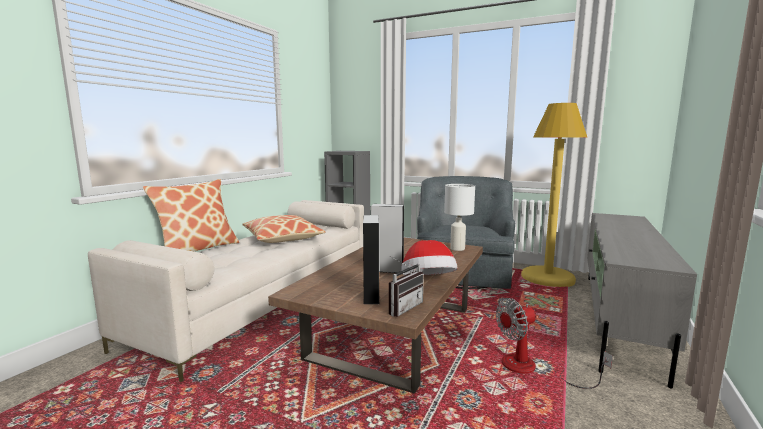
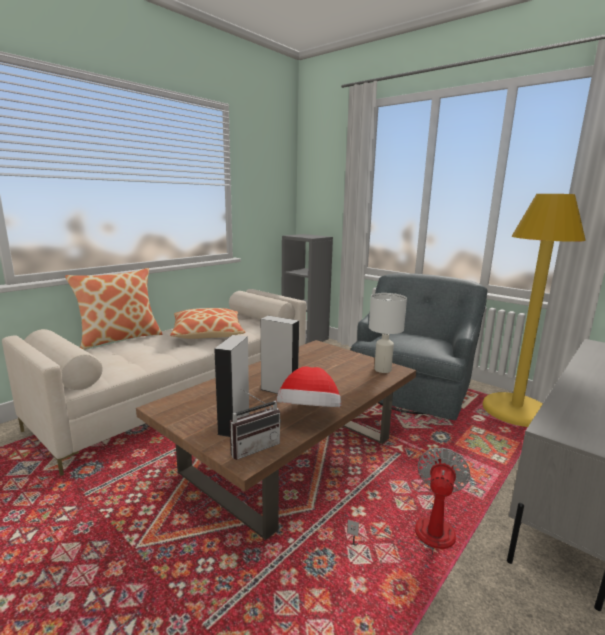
camera: 15 degrees right, 5 degrees up
(531, 368) = (420, 537): fan -> fan turned 120 degrees clockwise

